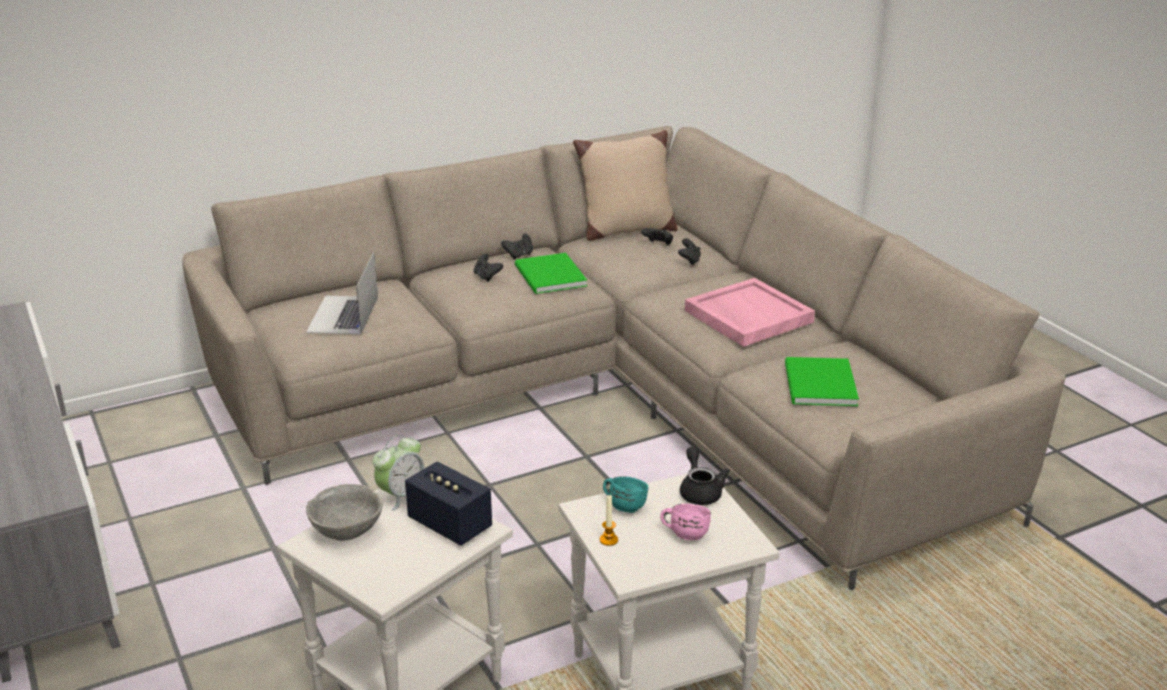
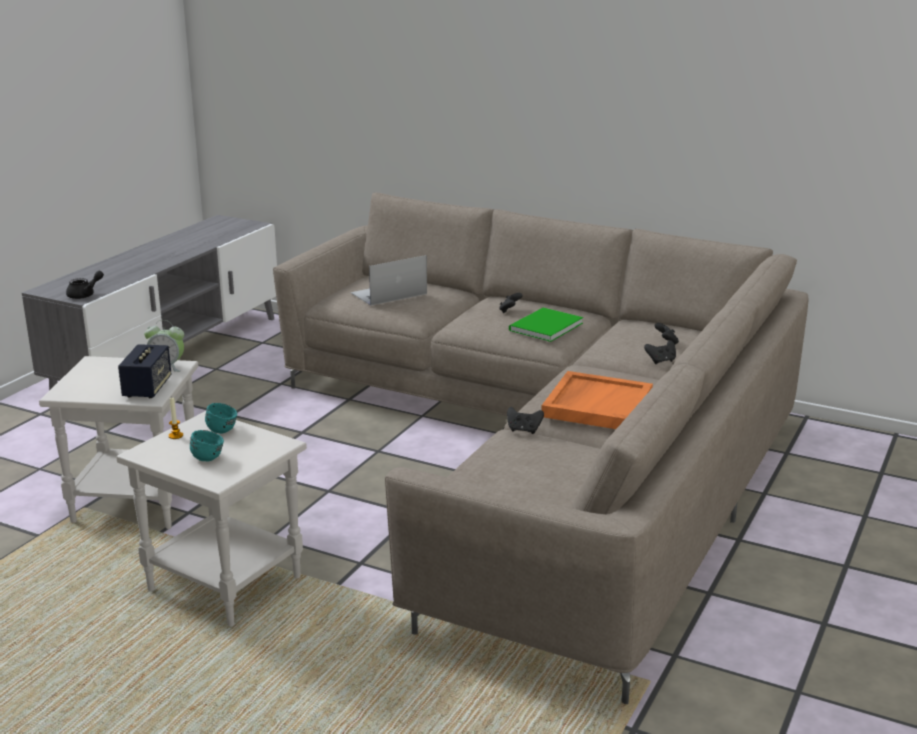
camera: 55 degrees right, 5 degrees down
(346, 533) = (112, 366): grey bowl -> none
(519, 255) = (562, 309): black game controller -> black game controller (524, 430)
(626, 230) = (673, 327): beige pillow -> none
(684, 533) = (208, 456): pink mug -> turquoise mug
(700, 491) = (270, 447): black teapot -> black teapot (85, 295)
(747, 316) = (597, 405): pink tray -> orange tray
(818, 385) = (518, 460): green book -> none

